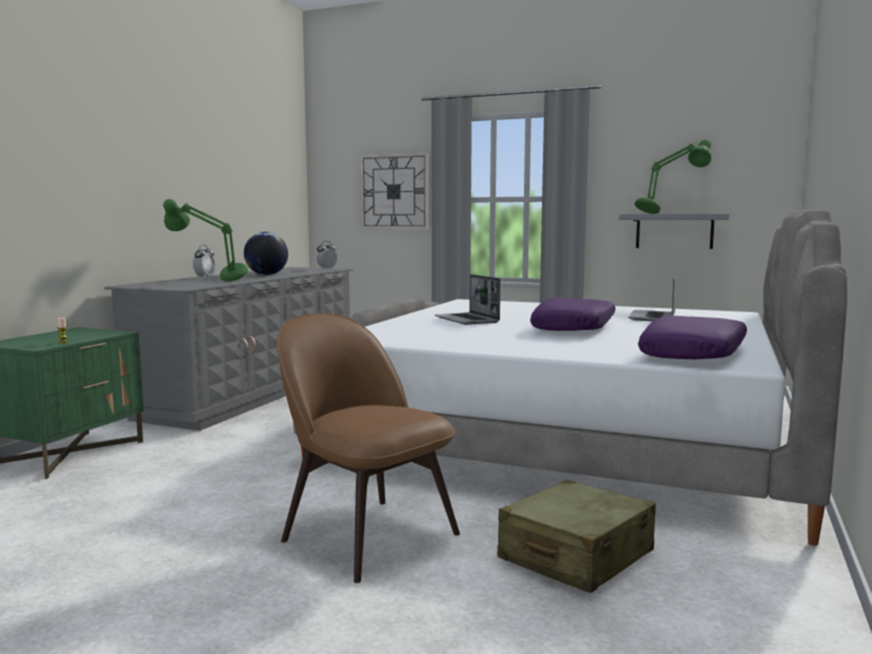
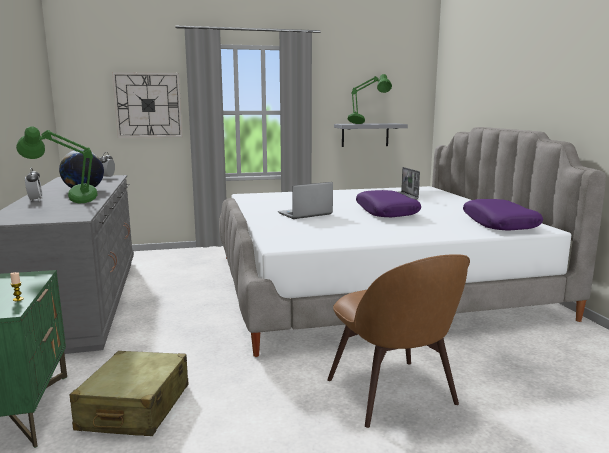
camera: 35 degrees left, 5 degrees up
(366, 534) = (393, 394): brown chair -> brown chair turned 120 degrees counterclockwise
(468, 320) = (304, 214): laptop -> laptop turned 120 degrees clockwise
(576, 556) = (513, 365): beige suitcase -> beige suitcase (135, 408)

